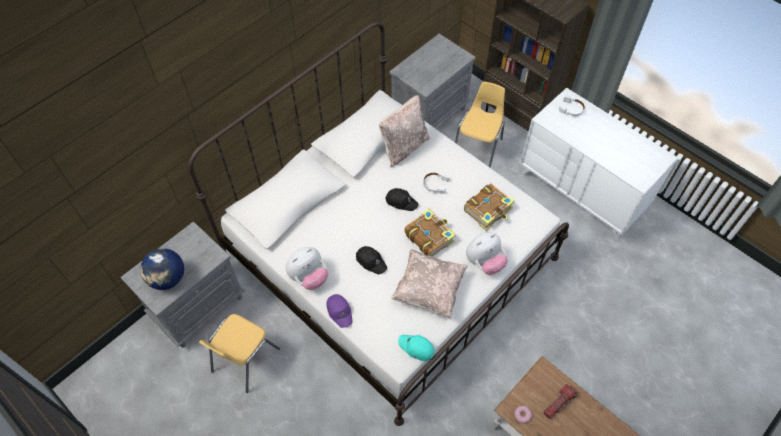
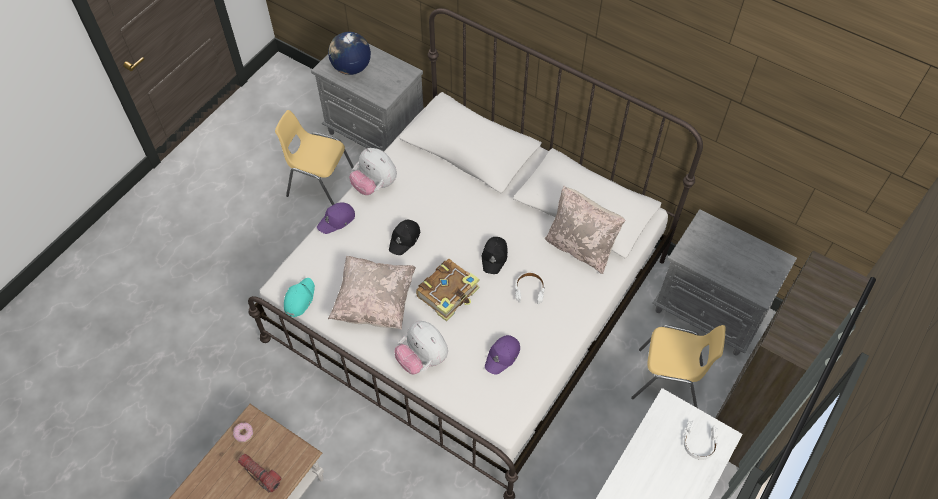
camera: 80 degrees right, 0 degrees up
(488, 210) = (502, 356): book -> purple cap

